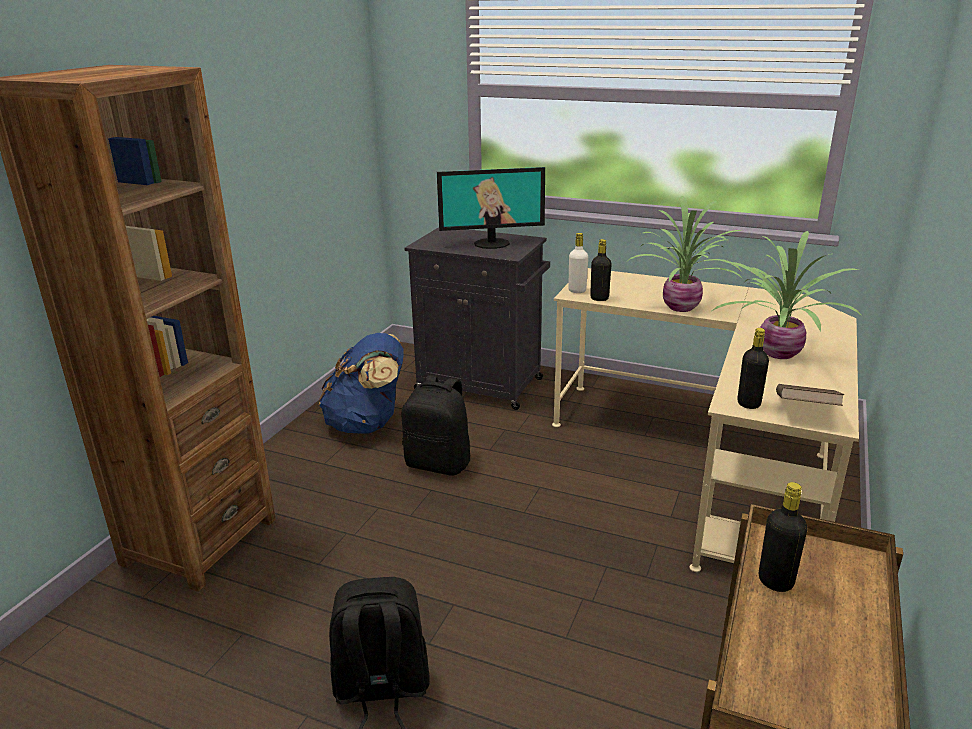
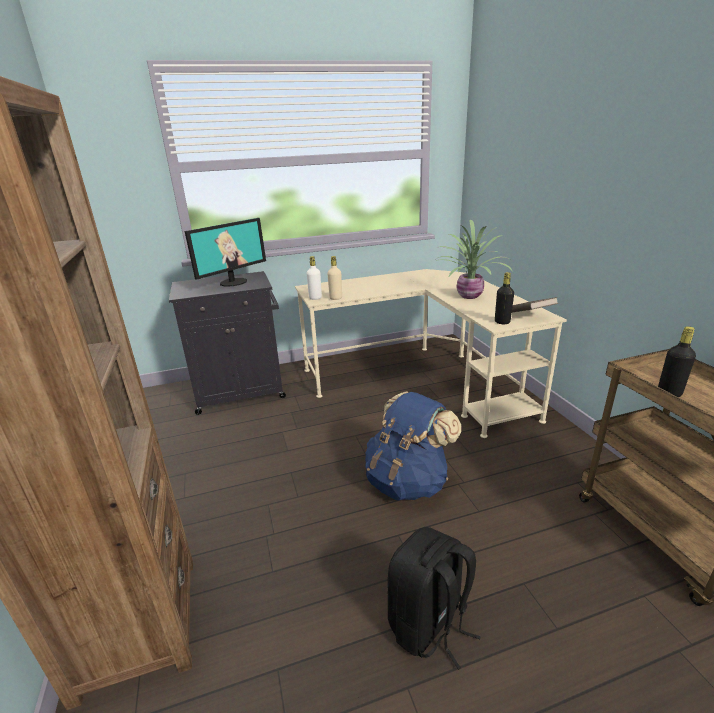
camera: 40 degrees left, 0 degrees up
(367, 424) = (186, 452): blue backpack -> blue backpack (408, 481)
(439, 463) = (275, 453): black backpack -> none
(599, 298) = (336, 298): black bottle -> beige bottle
(683, 307) = (387, 289): potted plant -> none

